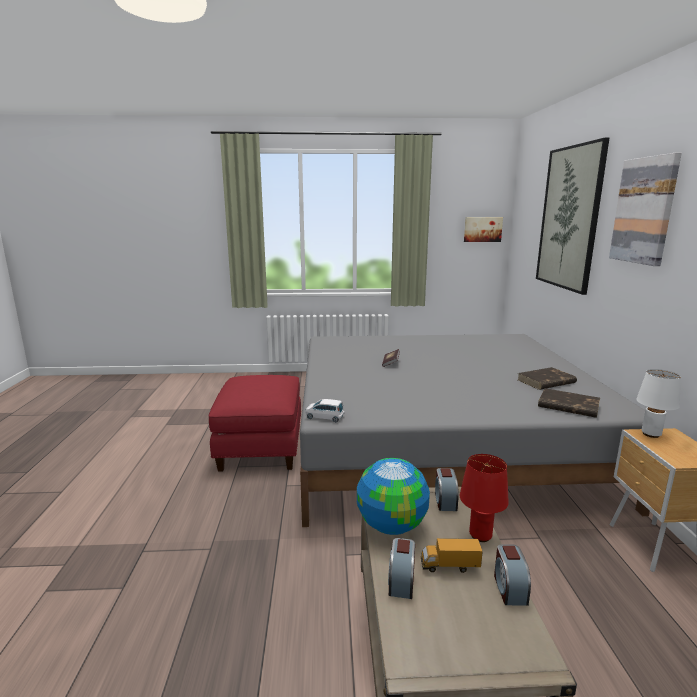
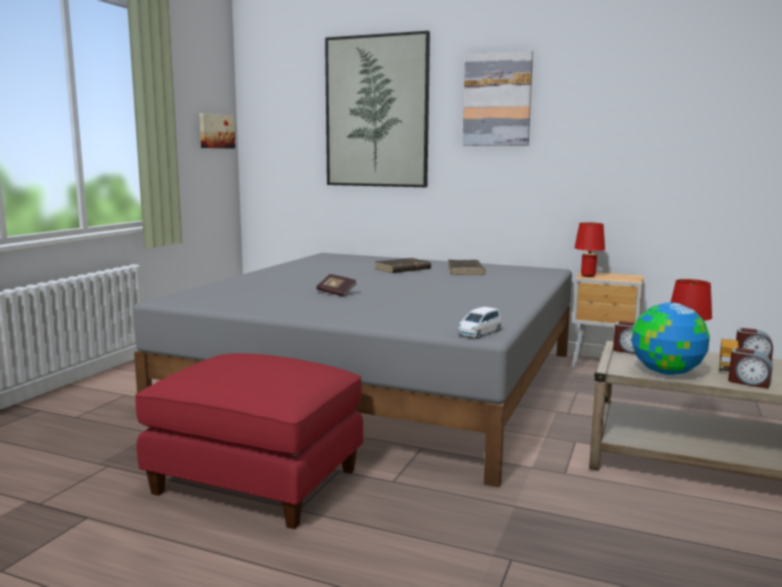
camera: 65 degrees left, 5 degrees down
(567, 406) = (526, 276): brown book -> brown book (402, 269)
(650, 434) = (587, 276): white table lamp -> red table lamp

